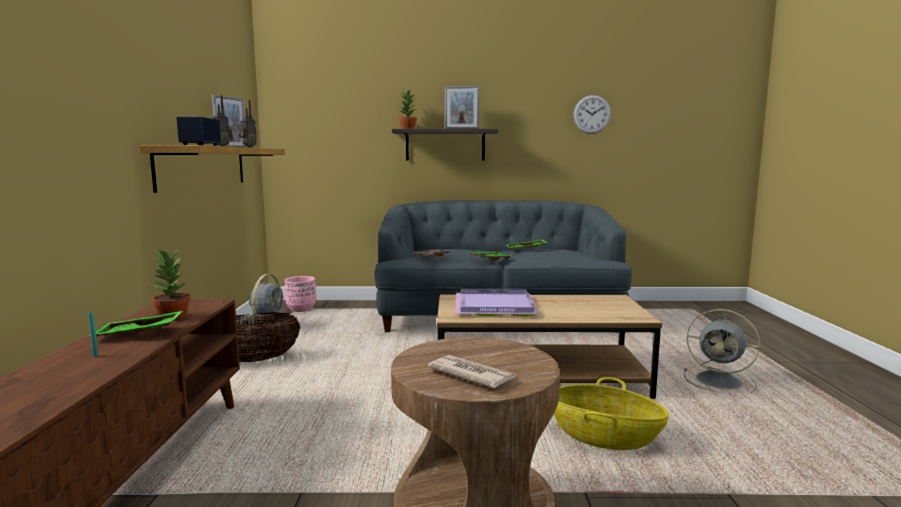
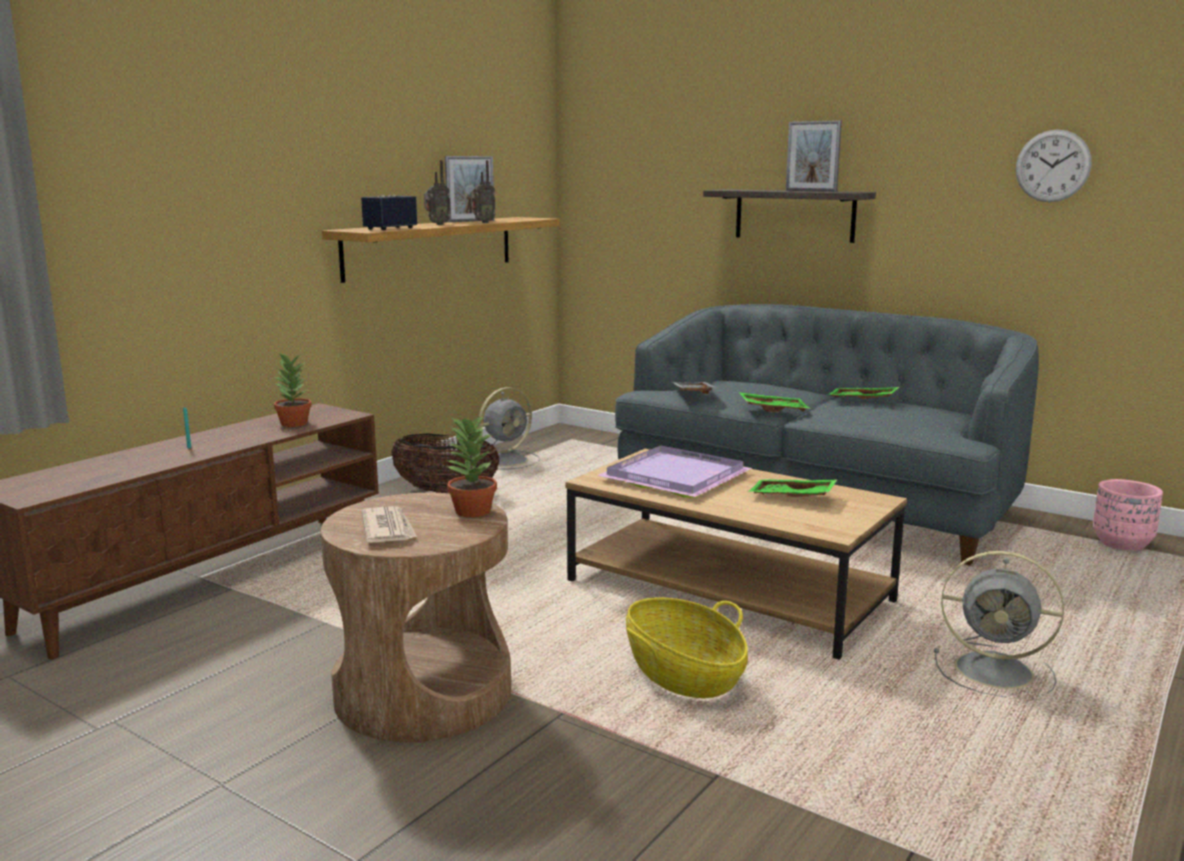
camera: 35 degrees right, 5 degrees up
(139, 334) = (244, 435): green tray -> green tray (791, 498)
(301, 309) = (576, 441): pink planter -> pink planter (1122, 544)
(407, 129) = (734, 189): potted plant -> potted plant (471, 511)
(721, 381) = (997, 672): grey fan -> grey fan turned 45 degrees counterclockwise

